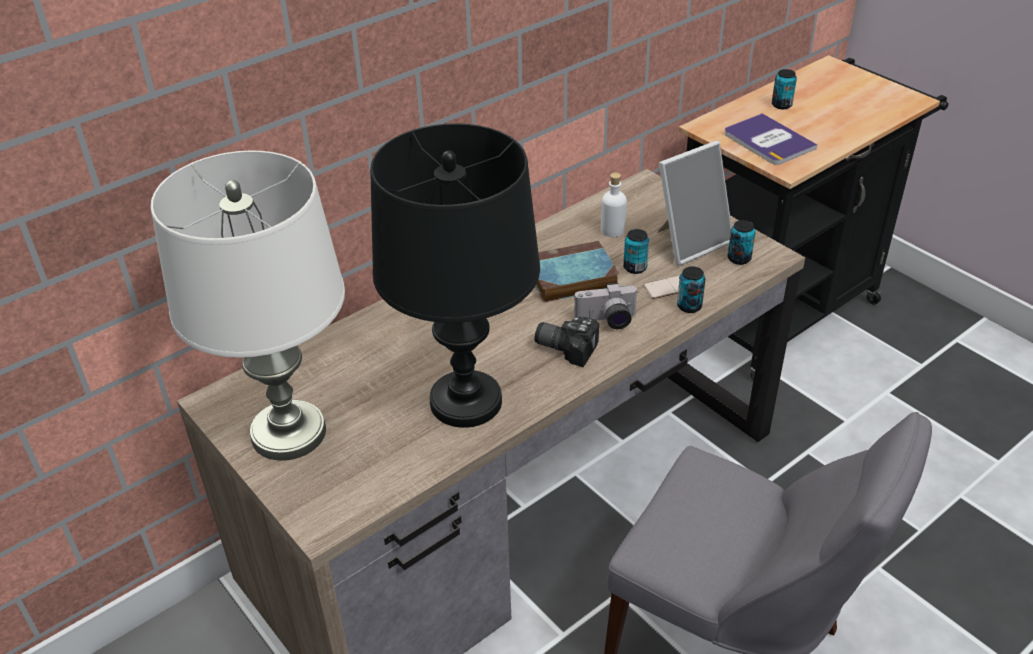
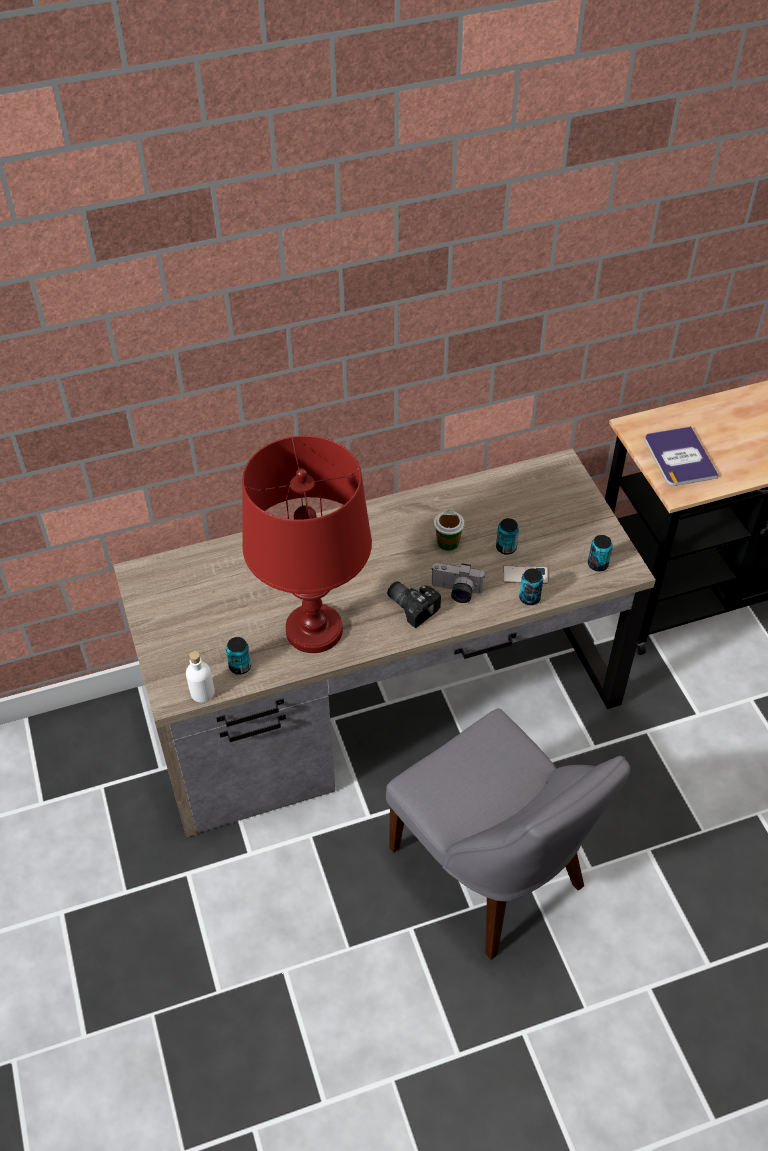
camera: 20 degrees right, 10 degrees up
(289, 433) = (179, 616): white table lamp -> none
(466, 401) = (314, 630): black table lamp -> red table lamp
(569, 278) = (448, 542): book -> cup
(612, 230) = (508, 505): white bottle -> white bottle (202, 692)
(690, 242) = (566, 536): picture frame -> none
(781, 105) = (717, 420): can -> can (240, 666)

